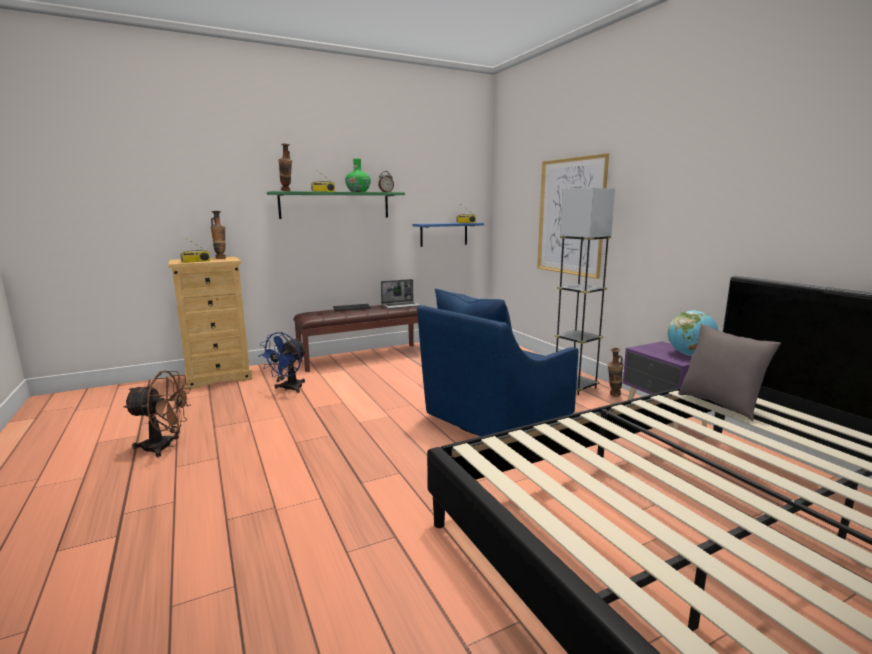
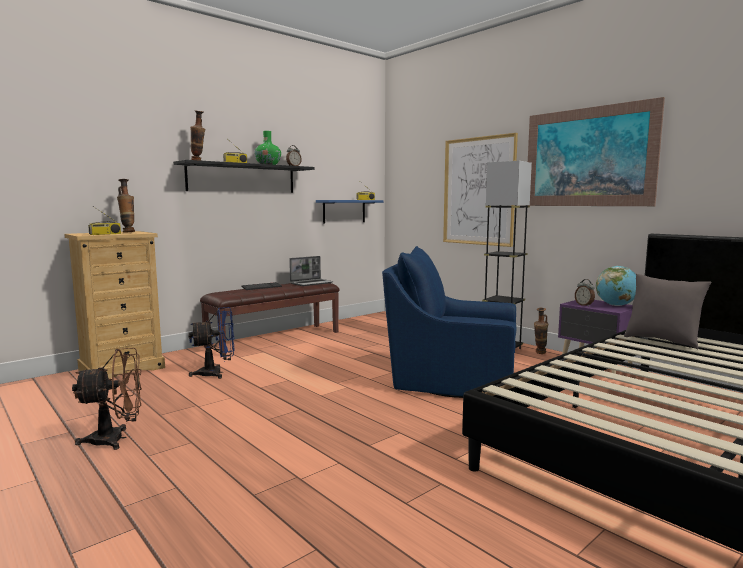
camera: 15 degrees left, 5 degrees down
(288, 389) = (216, 373): blue fan -> blue fan turned 120 degrees counterclockwise
(335, 205) = (242, 178): green shelf -> black shelf
(495, 417) = (450, 379): blue armchair -> blue armchair turned 75 degrees clockwise
(651, 352) = (584, 305): none -> alarm clock
(677, 182) = (588, 157): none -> picture

